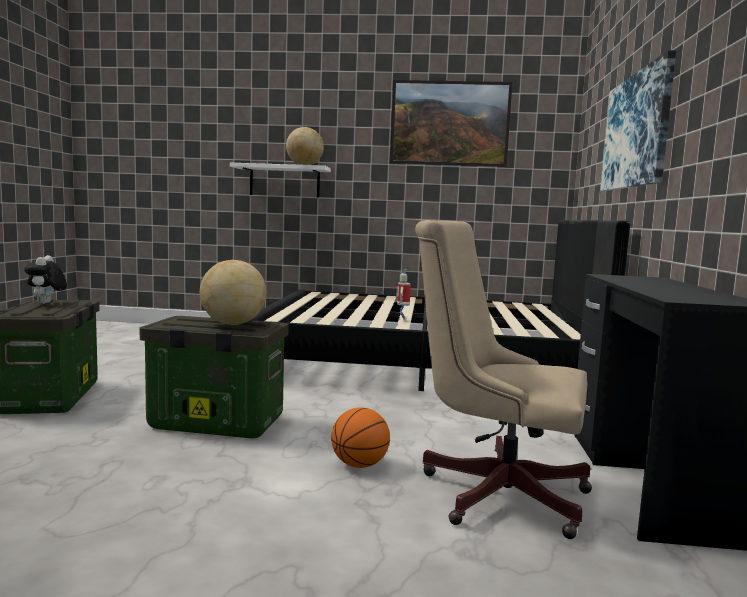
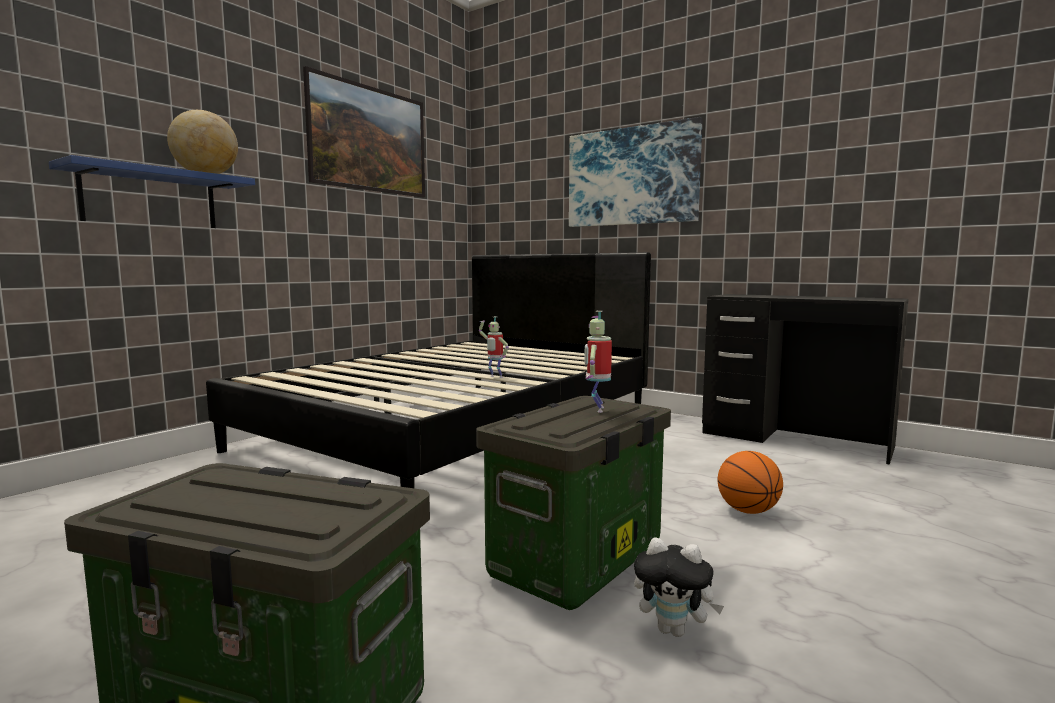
camera: 60 degrees left, 0 degrees up
(46, 303) = (214, 499): plush toy -> plush toy (674, 630)
(232, 324) = (597, 409): globe -> toy robot
(284, 181) = (150, 199): white shelf -> blue shelf
(493, 491) = (812, 479): beige office chair -> none

